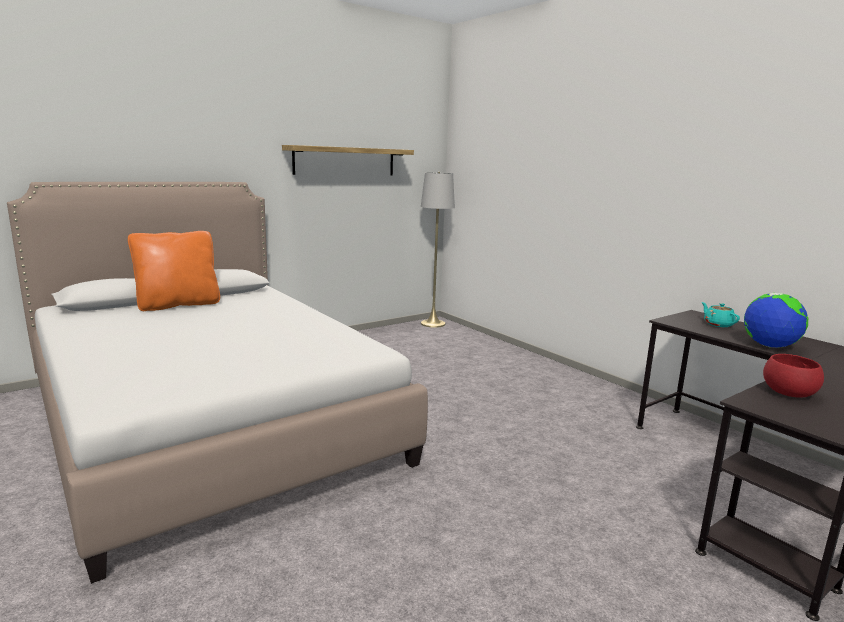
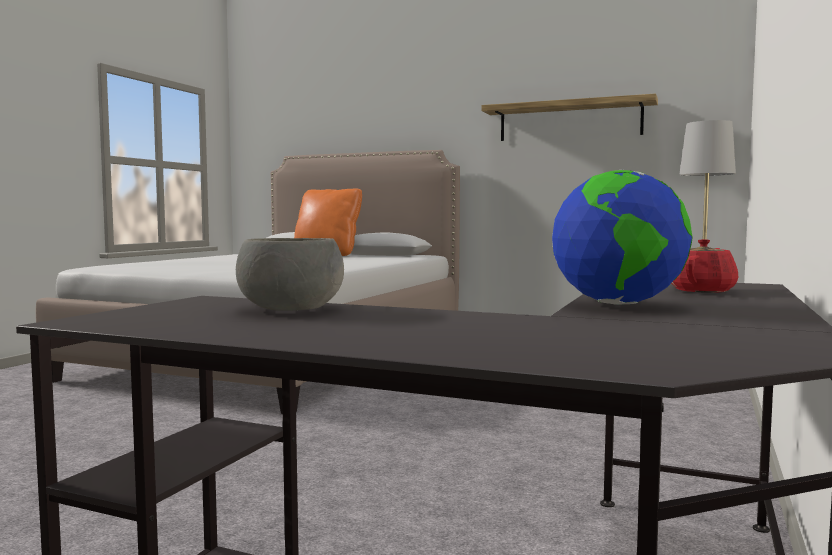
camera: 60 degrees right, 10 degrees down
(717, 324) = (702, 290): turquoise teapot -> red teapot
(789, 393) = (290, 309): red bowl -> grey bowl

